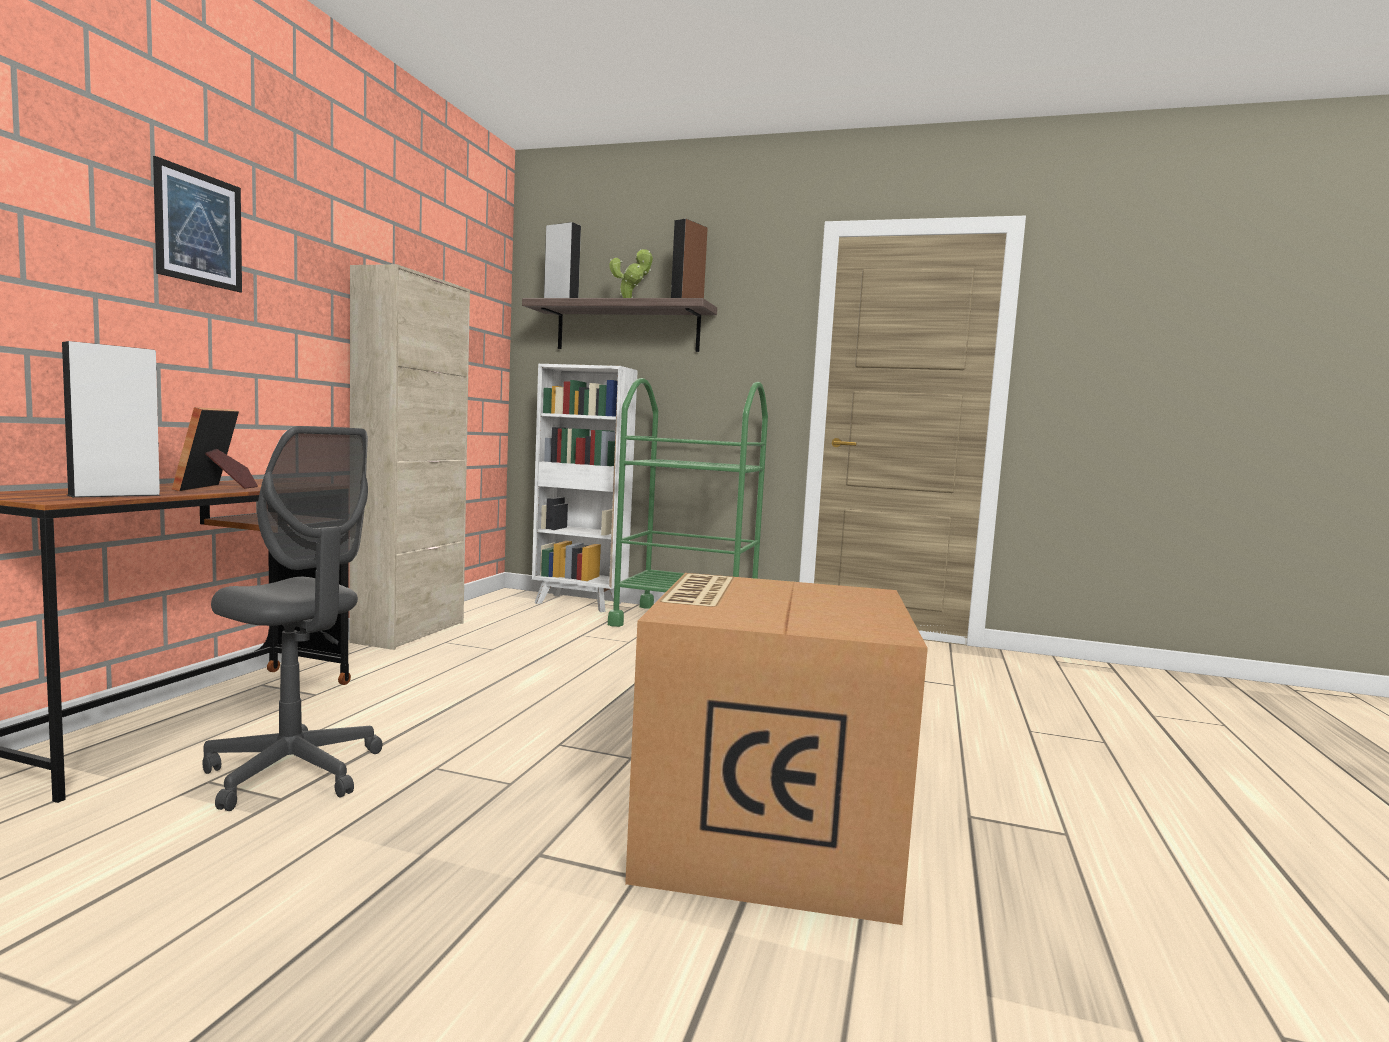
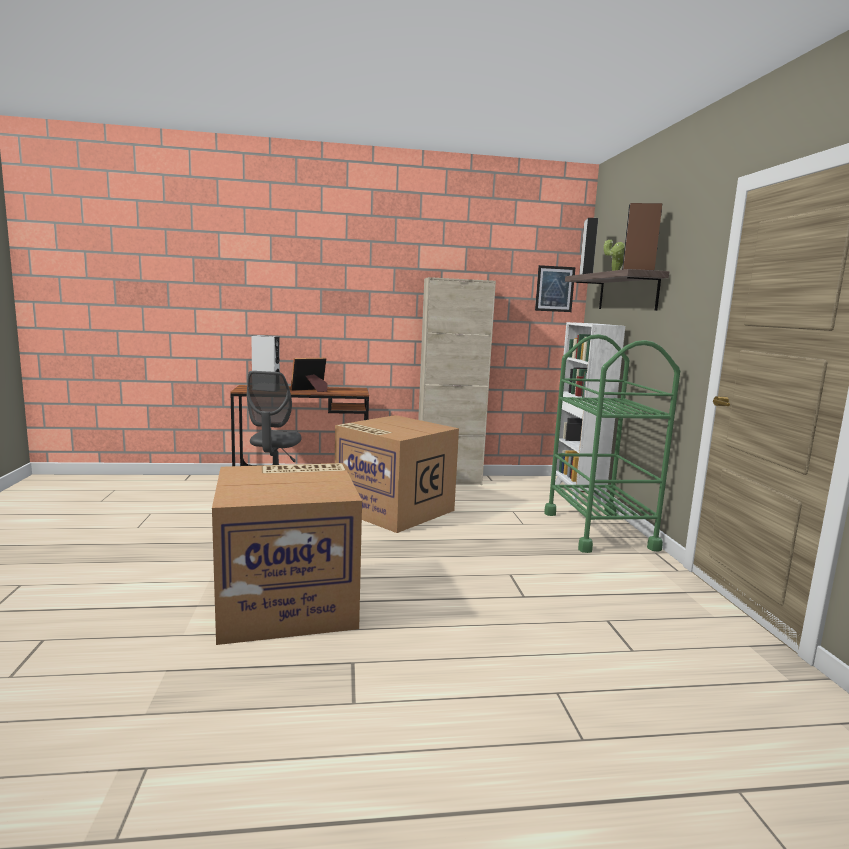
camera: 65 degrees right, 5 degrees up
(199, 228) = (339, 278): picture -> picture (554, 289)
(473, 687) = (392, 510): none -> cardboard box

